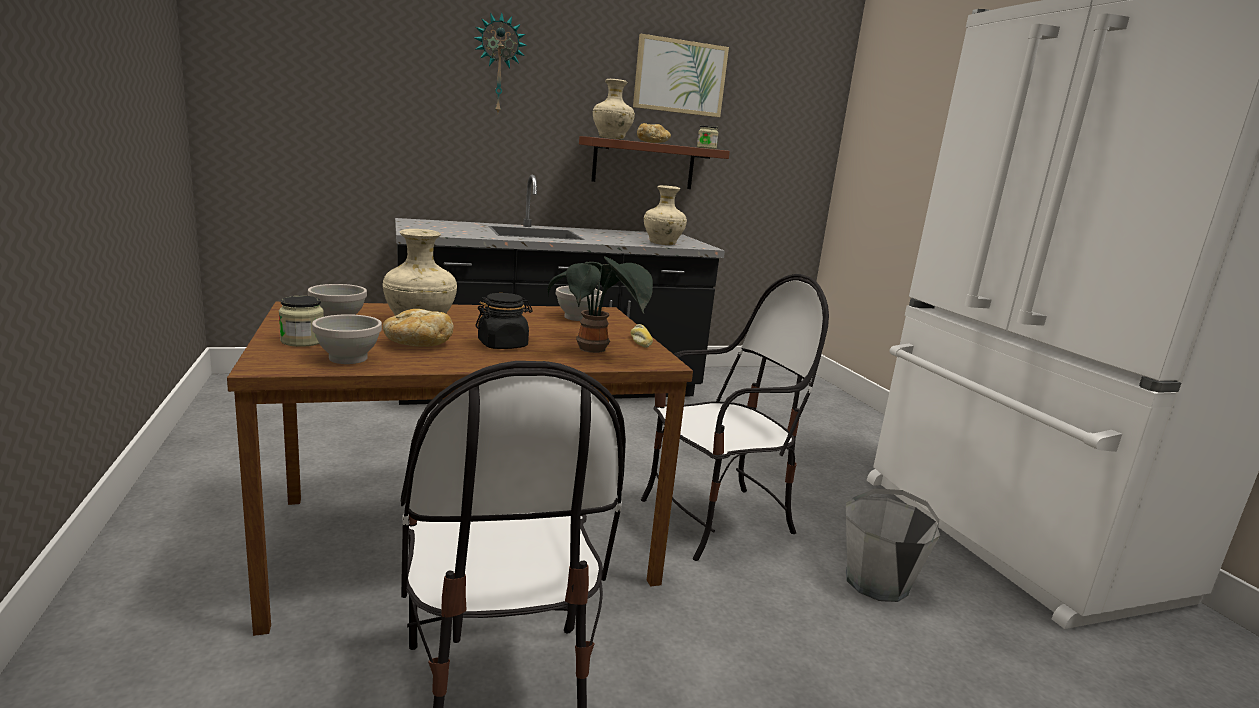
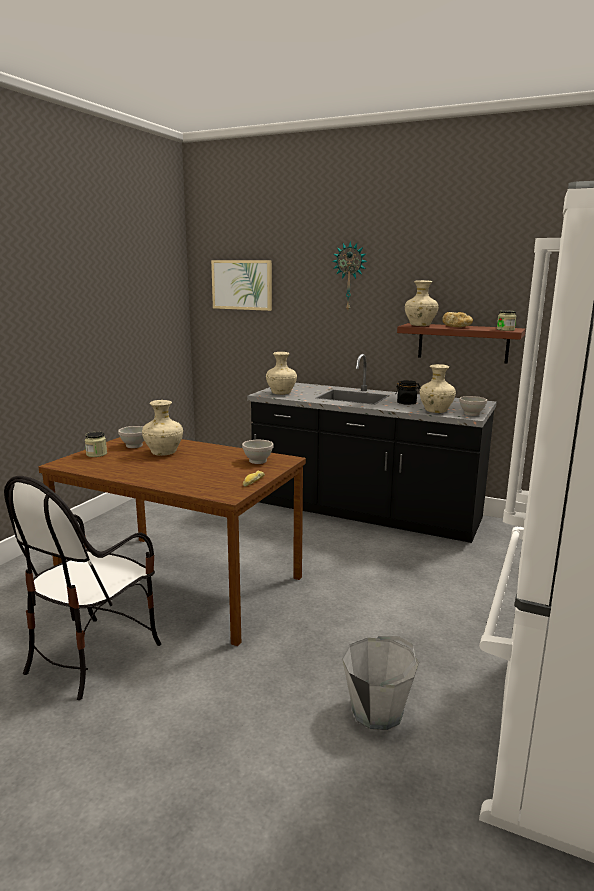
camera: 45 degrees right, 0 degrees up
(347, 358) = (93, 465): white bowl -> white bowl (471, 414)
(417, 344) = (135, 463): bread -> none
(438, 231) = (281, 393): none -> beige vase
(503, 345) = (173, 471): black jar -> black jar (407, 403)
(595, 351) = (210, 483): potted plant -> none
(680, 77) = (495, 269): picture -> picture (242, 285)
(717, 520) = (333, 628): chair -> none

